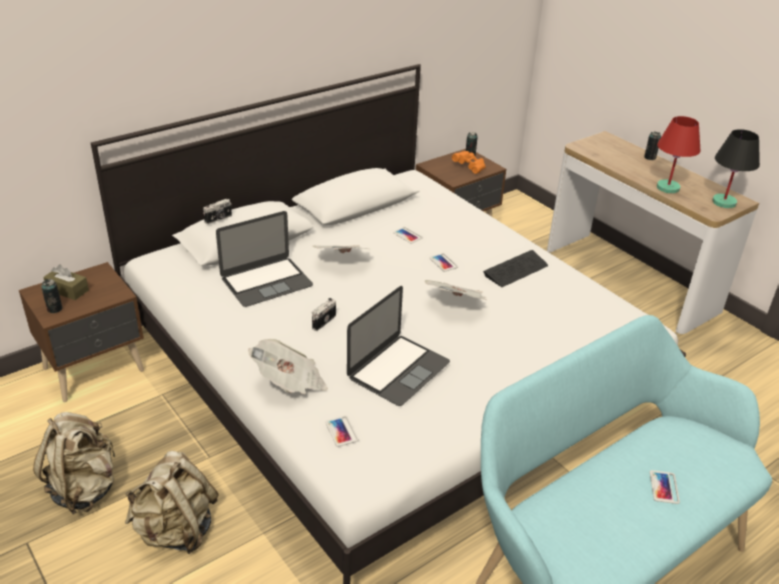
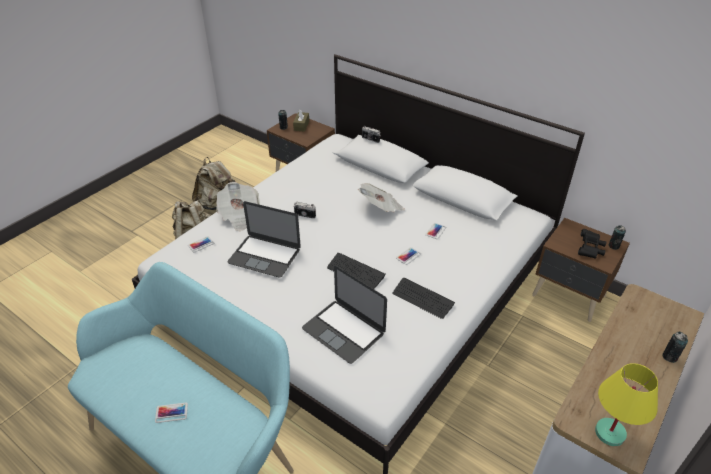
camera: 75 degrees right, 5 degrees up
(266, 282) = (338, 183): laptop -> laptop (343, 330)
(457, 303) = (355, 272): newspaper -> keyboard
(470, 167) = (590, 249): orange binoculars -> black binoculars
(668, 188) = (602, 376): red table lamp -> none
(724, 202) = (610, 433): black table lamp -> yellow table lamp

